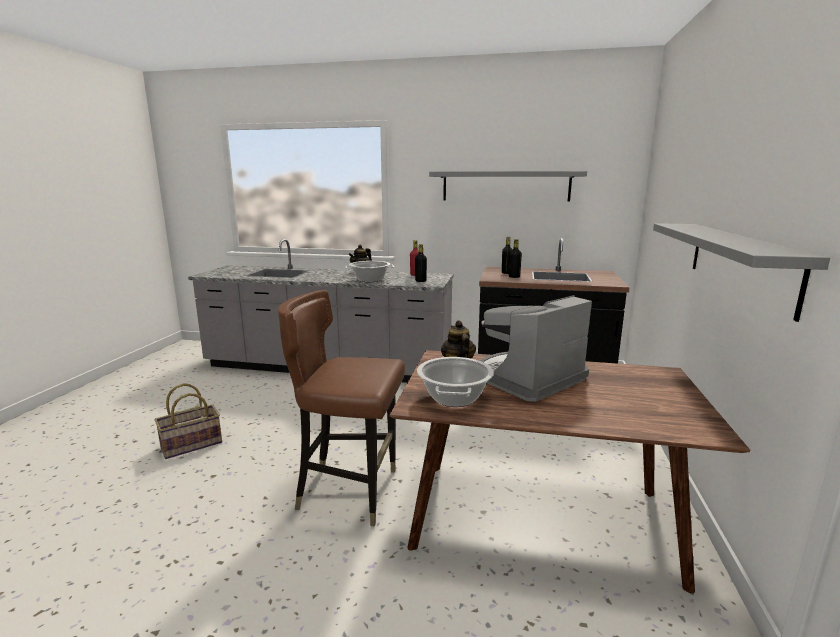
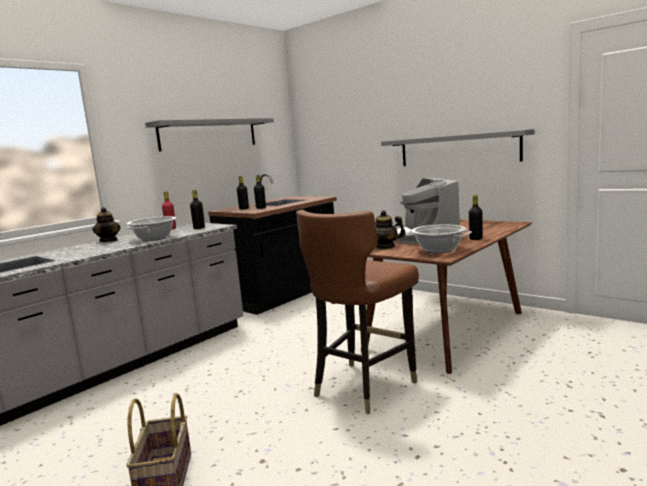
camera: 60 degrees left, 5 degrees down
(544, 413) = (476, 239): none -> black bottle

